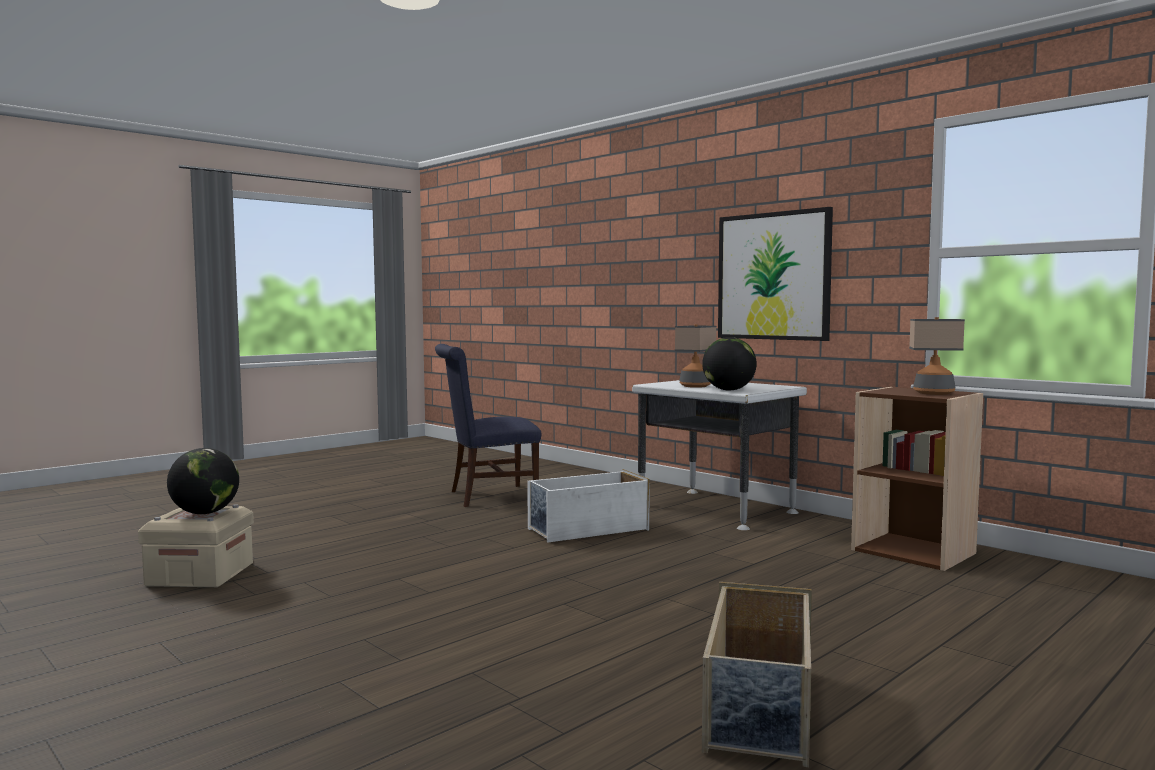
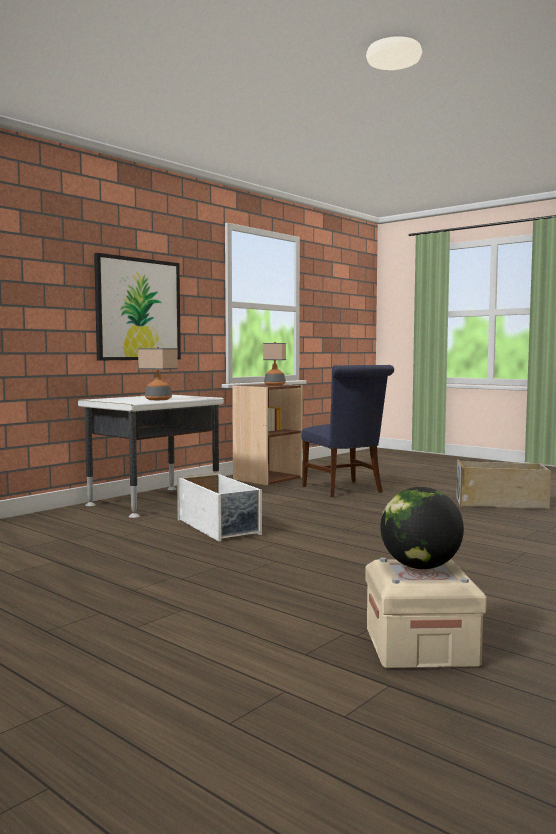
camera: 95 degrees left, 0 degrees up
(487, 496) = (62, 562): blue chair -> blue chair (345, 490)
(728, 390) = (192, 398): globe -> none

